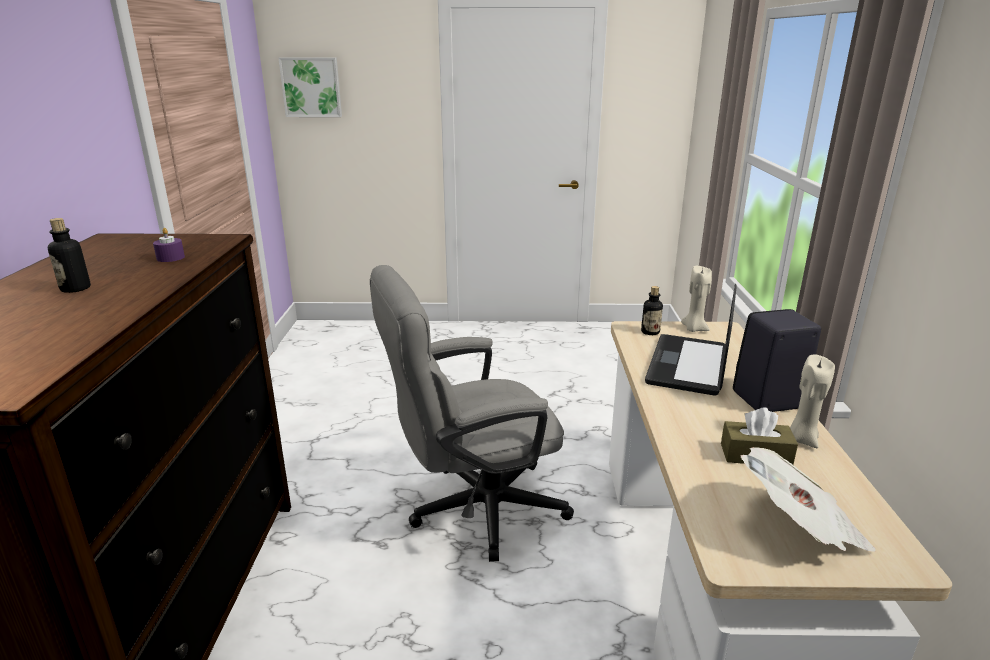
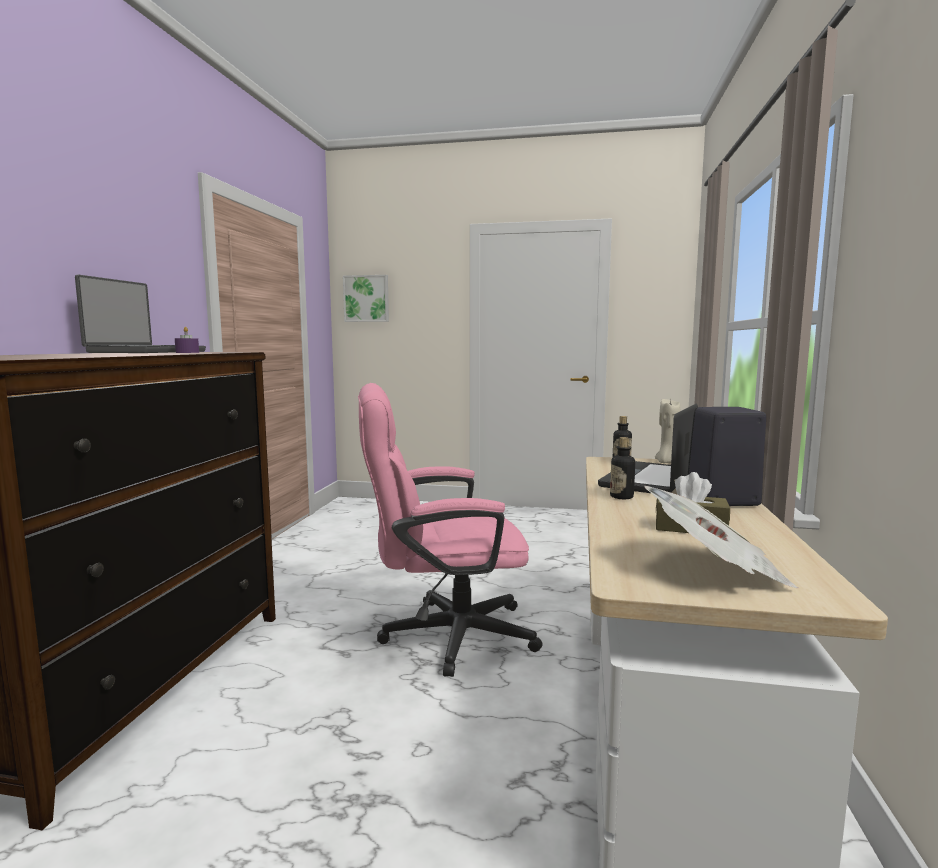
camera: 10 degrees right, 15 degrees down
(75, 288) = (98, 354): bottle -> bottle (621, 497)
(110, 252) = (146, 352): none -> laptop
(473, 510) = (443, 635): grey office chair -> pink office chair
(801, 439) = (746, 522): beige candle -> none

